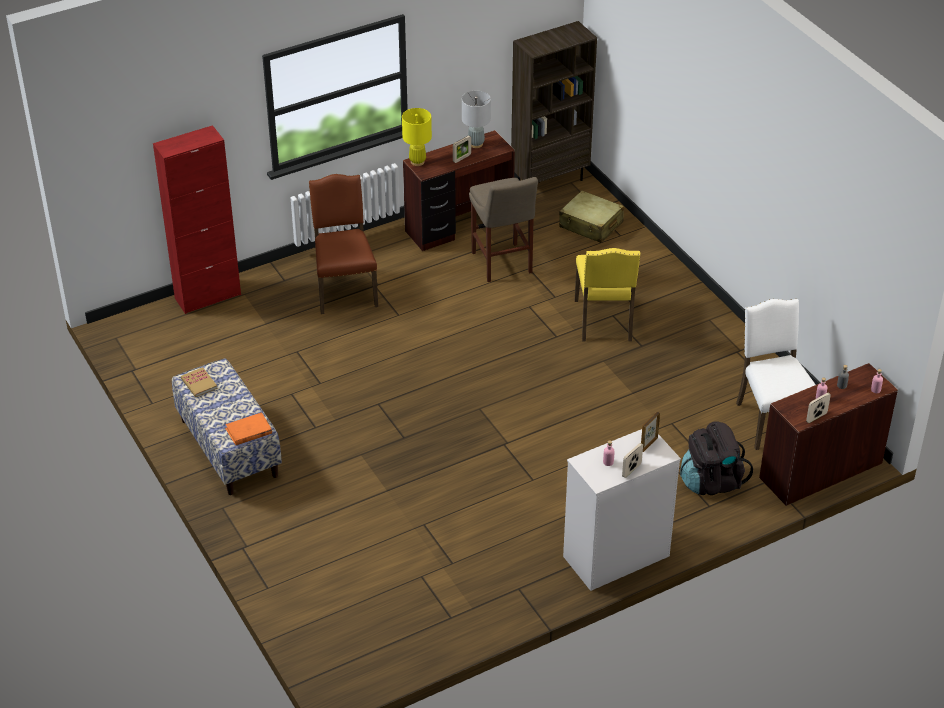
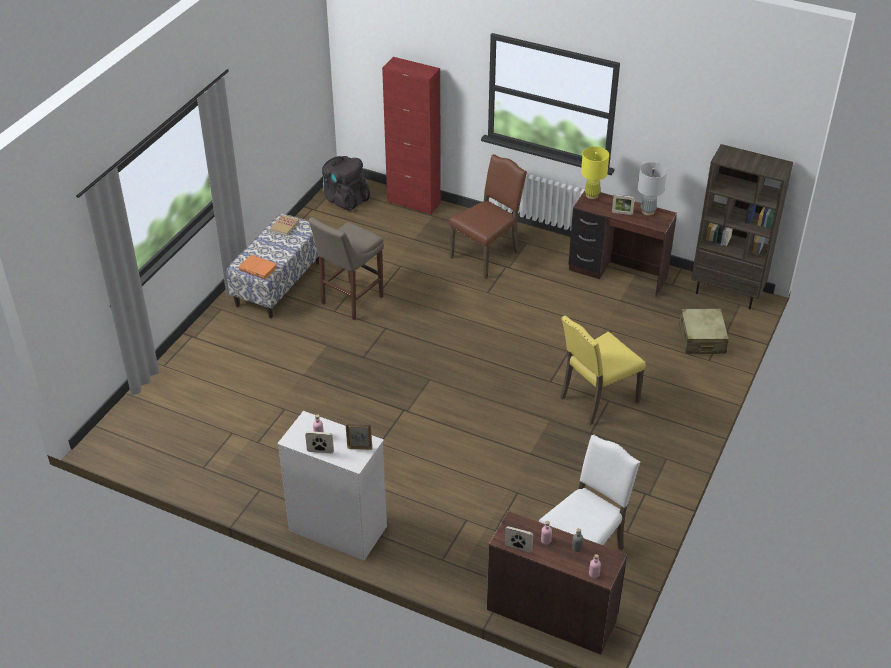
camera: 55 degrees right, 0 degrees up
(502, 265) = (600, 315): beige stool -> beige stool (350, 301)
(711, 481) = (472, 548): black backpack -> black backpack (344, 199)

